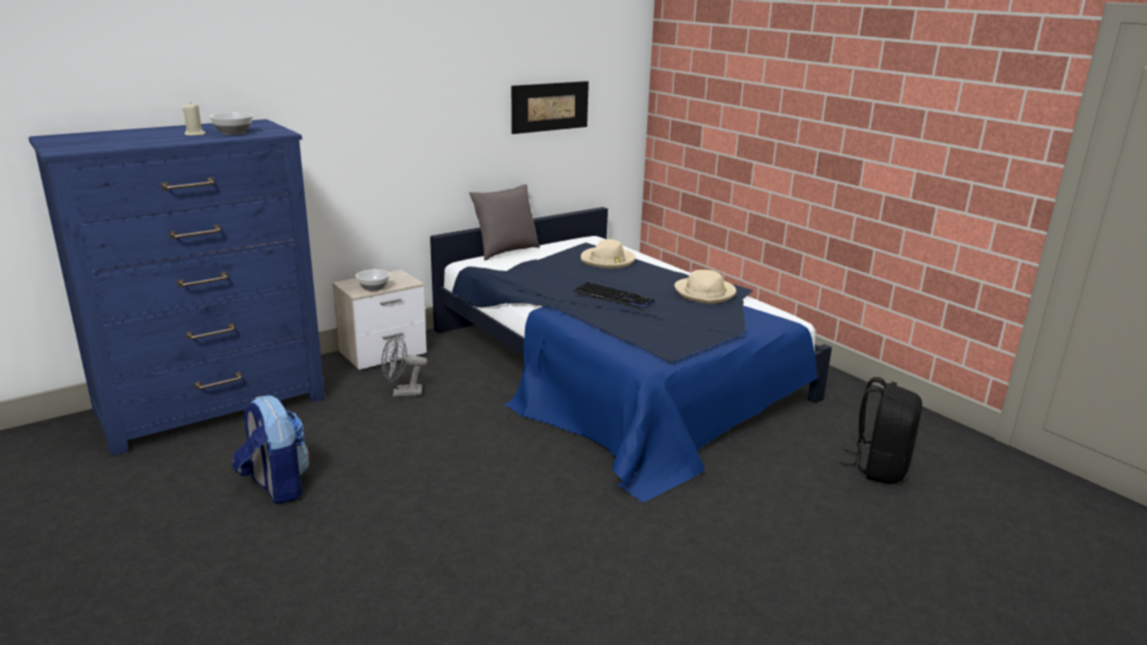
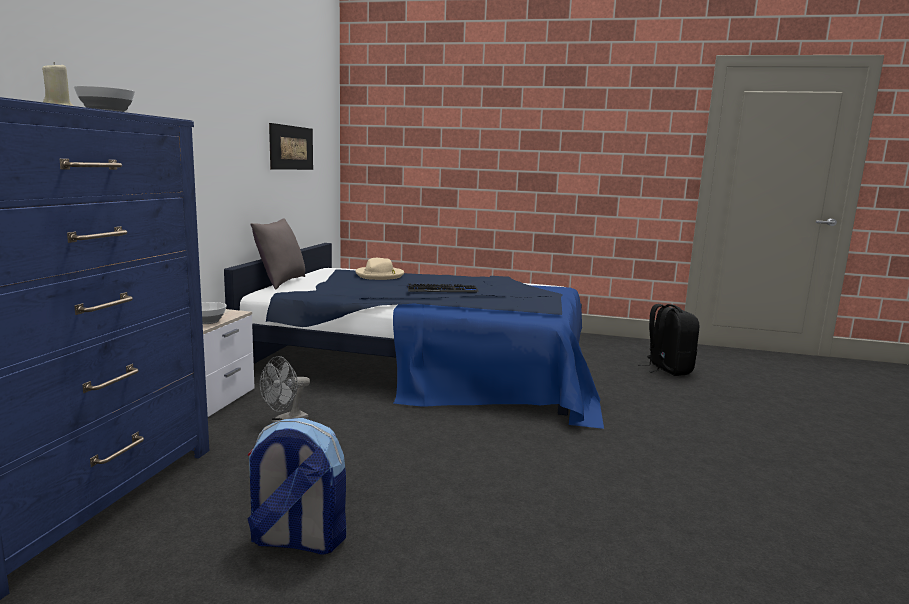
camera: 40 degrees left, 10 degrees down
(705, 293) = (490, 280): beige hat -> none

